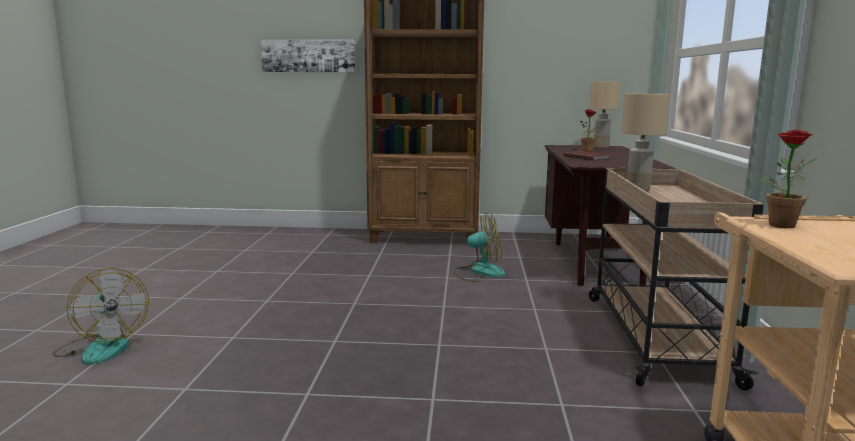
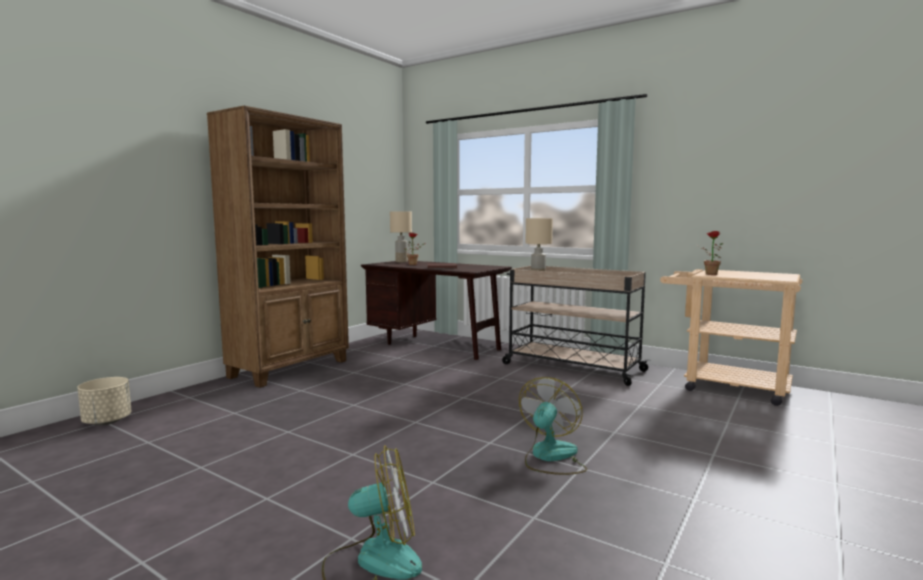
camera: 60 degrees left, 5 degrees down
(267, 233) = (107, 421): none -> beige planter
(308, 56) = (127, 179): picture -> none
(478, 272) = (409, 374): fan -> fan (550, 457)

